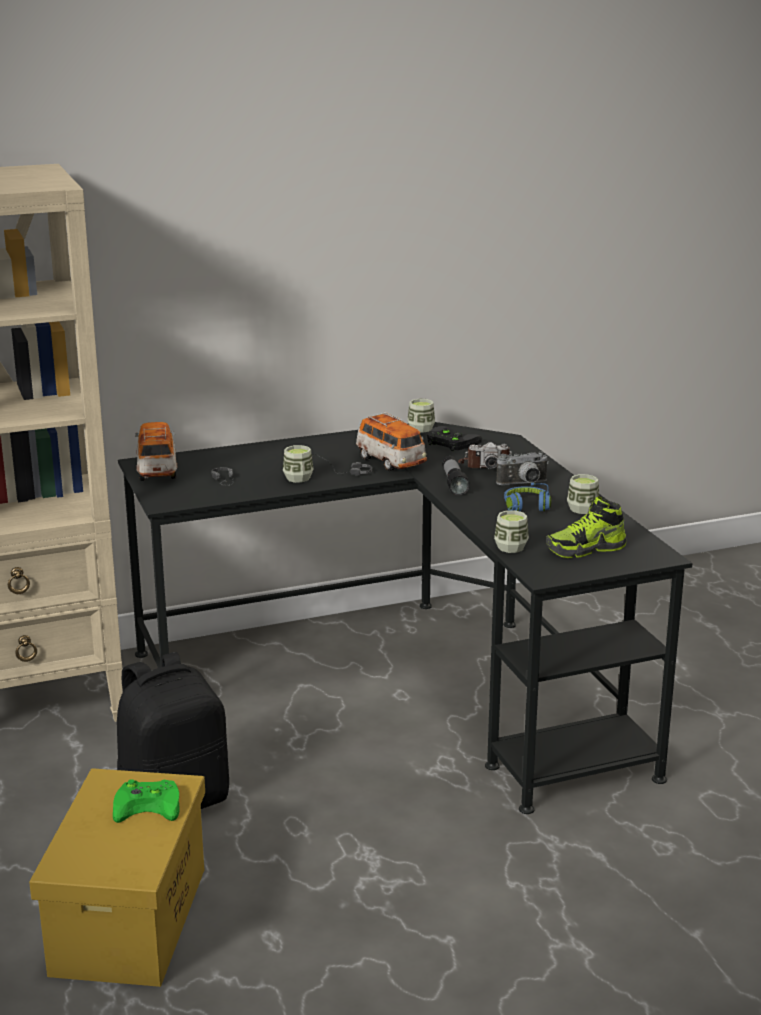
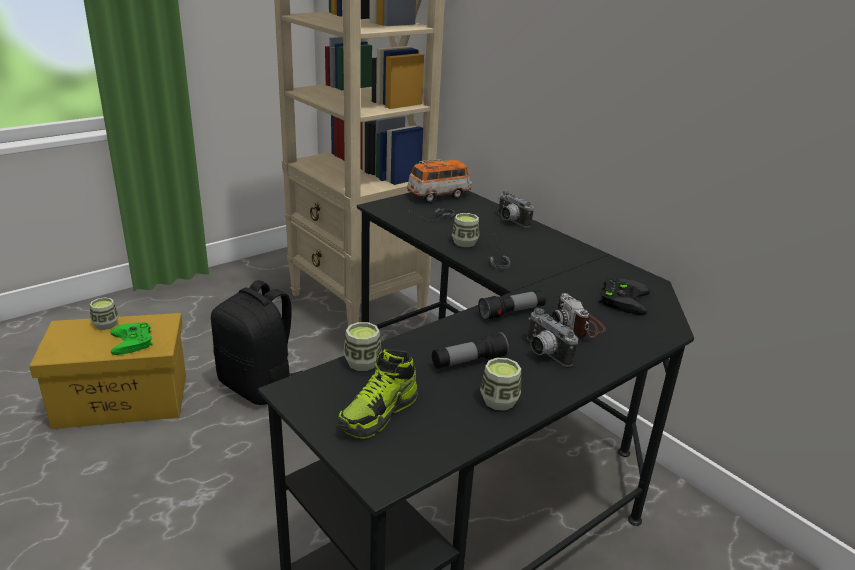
camera: 70 degrees right, 5 degrees up
(259, 451) = (510, 221): none -> camera
(391, 462) = (538, 276): toy car -> none
(421, 428) = (642, 280): cup -> cup (106, 324)
(525, 510) = (469, 362): blue headphones -> flashlight
(586, 549) = (379, 414): shoe -> shoe turned 105 degrees counterclockwise

